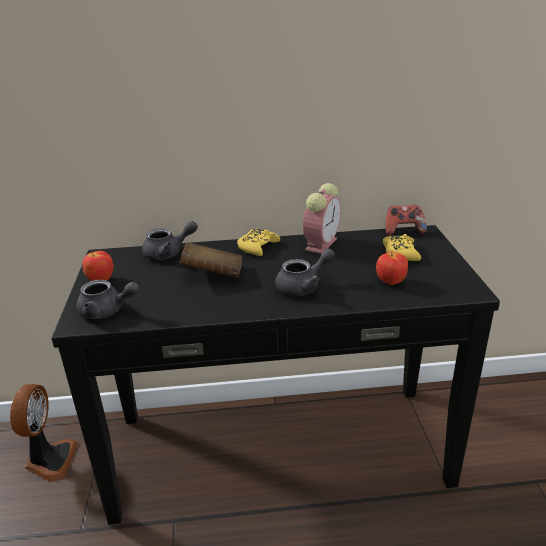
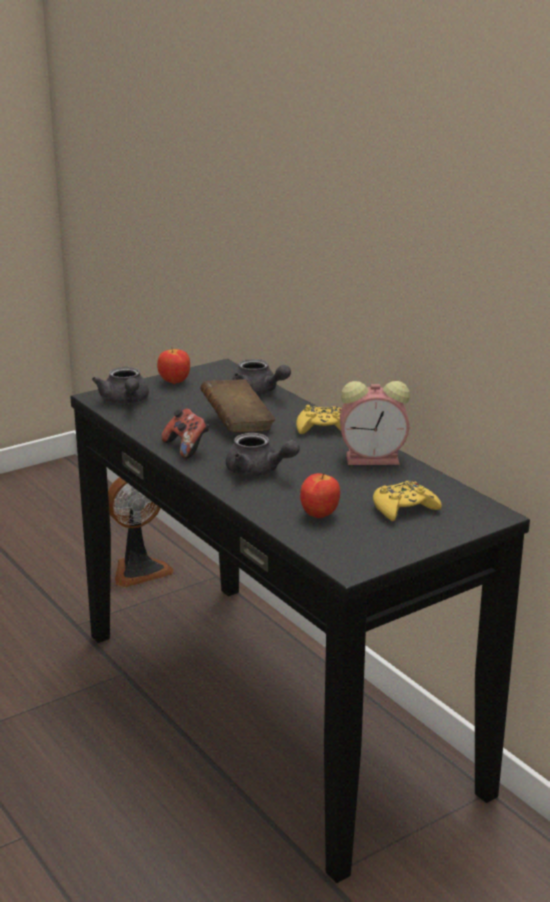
camera: 60 degrees right, 5 degrees down
(403, 231) = (477, 500): game controller -> game controller (187, 448)

